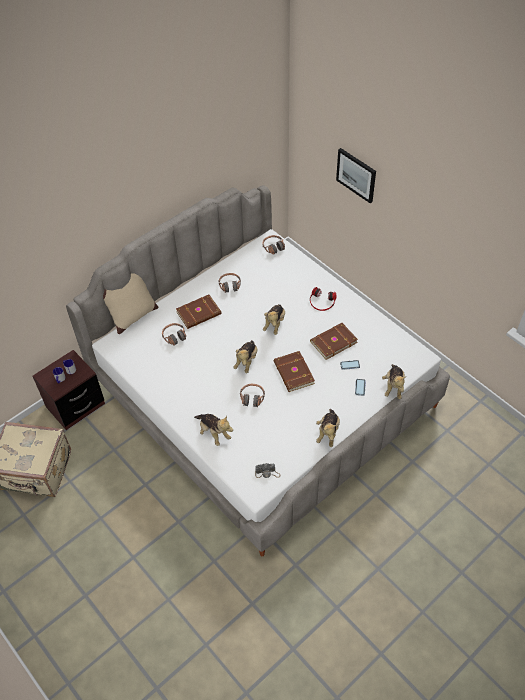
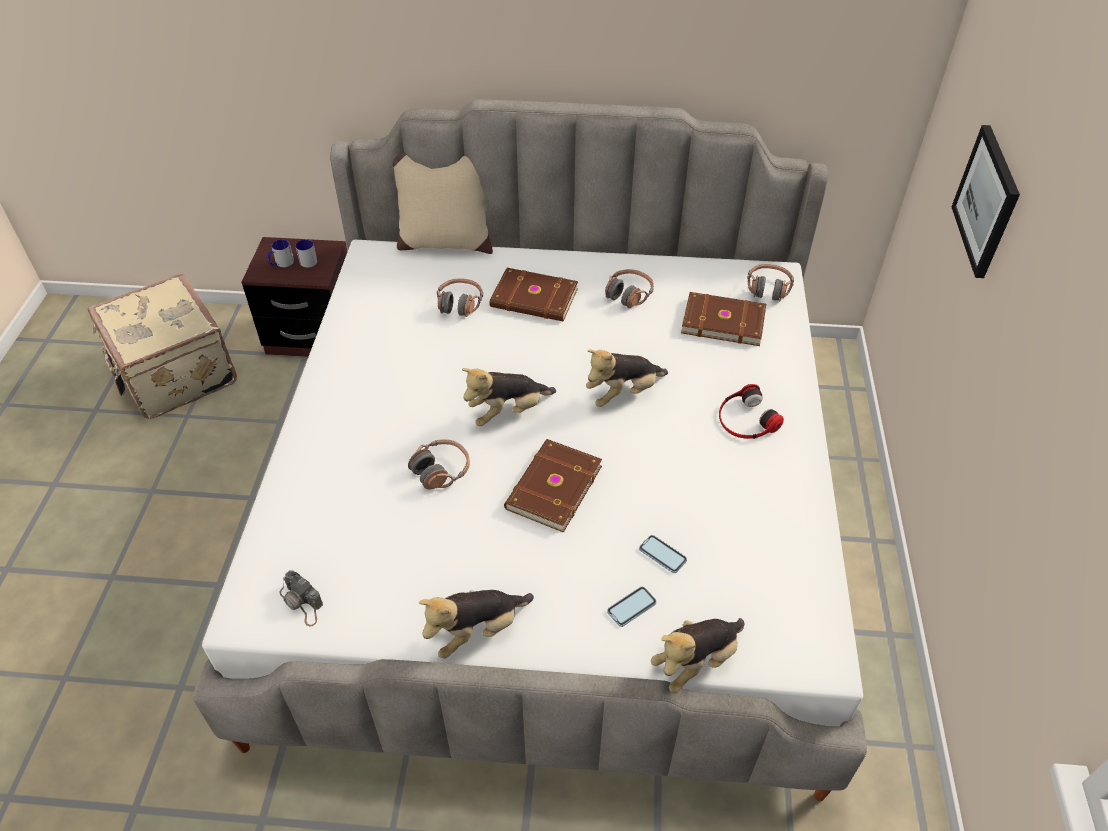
camera: 45 degrees right, 5 degrees down
(213, 433) = (321, 472): plush toy -> none
(333, 342) = (683, 493): brown book -> brown book (723, 320)

